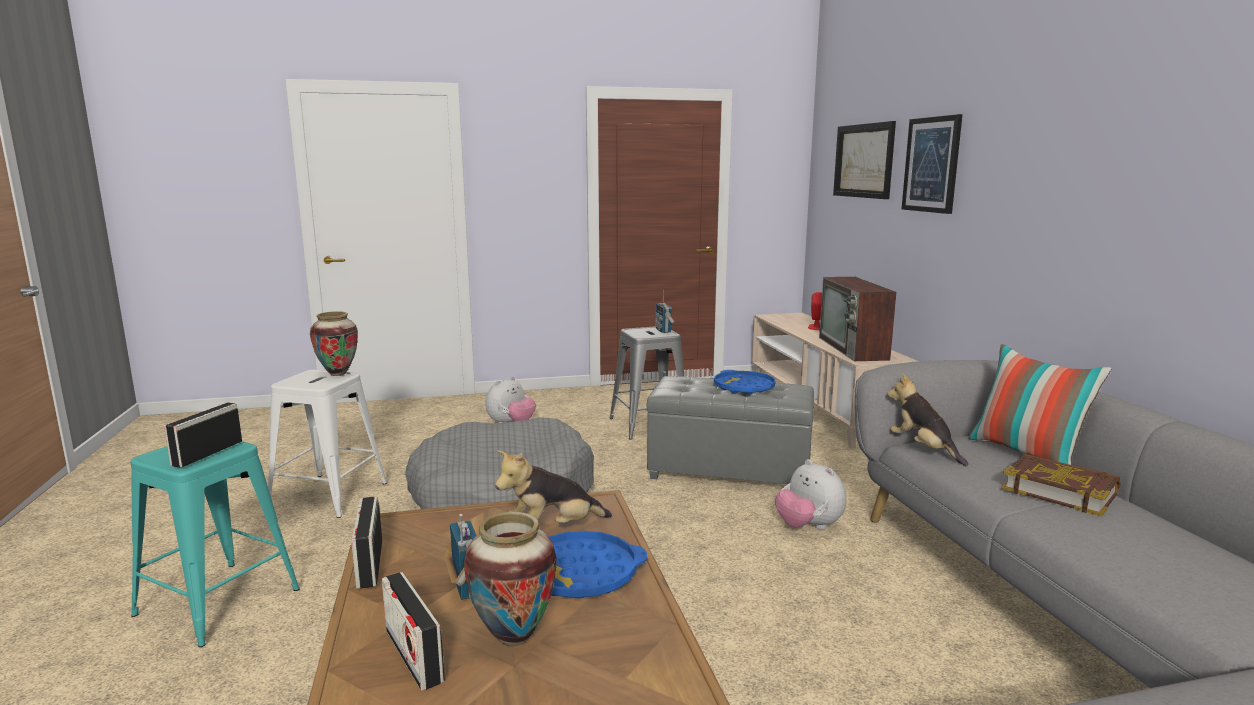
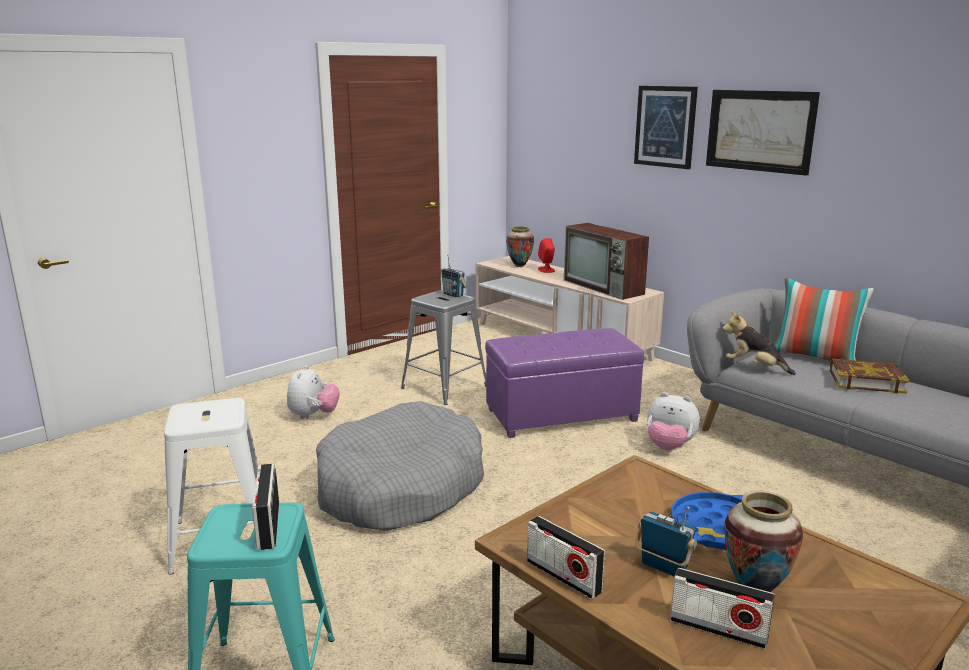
camera: 30 degrees left, 5 degrees up
(338, 374) = (220, 403): vase -> vase (519, 266)
(552, 530) = (643, 502): plush toy -> none
(729, 470) = (561, 414): grey ottoman -> purple ottoman
(744, 388) = (573, 340): blue tray -> none
(864, 161) = (581, 117): picture -> picture (760, 131)

